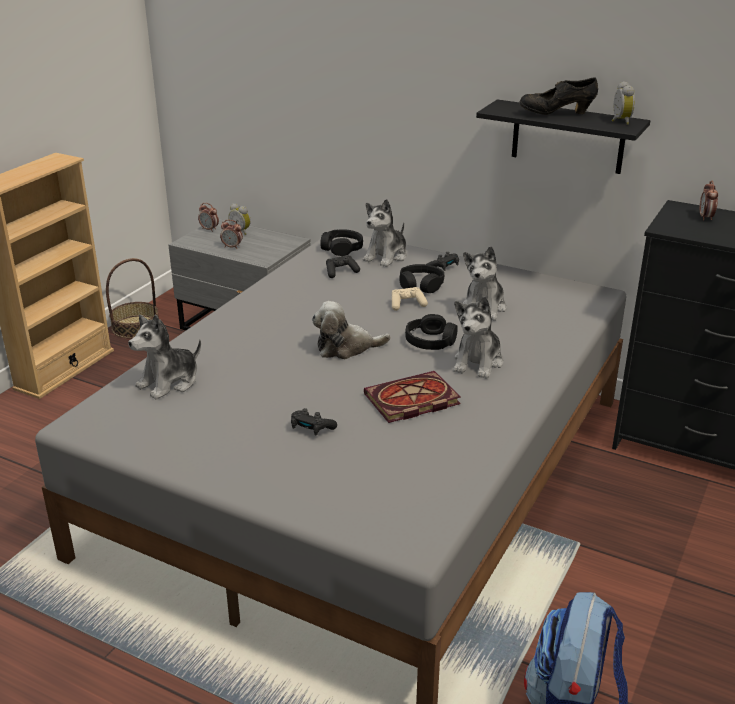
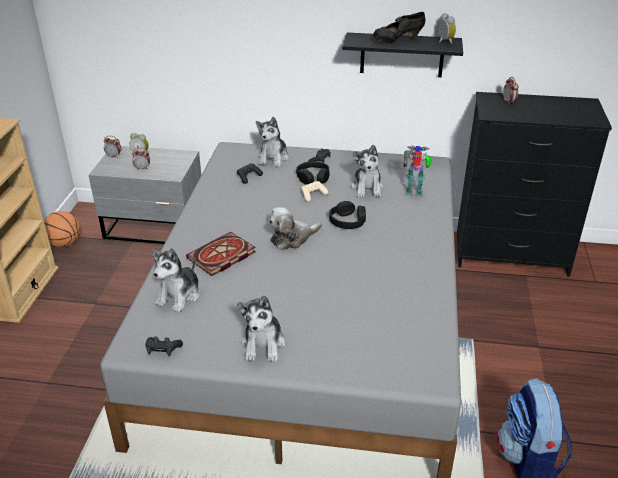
camera: 20 degrees left, 5 degrees up
(135, 327) = (65, 244): basket -> basketball
(311, 429) = (309, 309): black game controller -> black game controller (163, 350)
(342, 248) = (237, 157): black headphones -> none
(410, 401) = (363, 271): book -> book (221, 257)
(478, 362) = (389, 231): plush toy -> plush toy (263, 344)
(544, 325) = (414, 193): none -> toy robot

